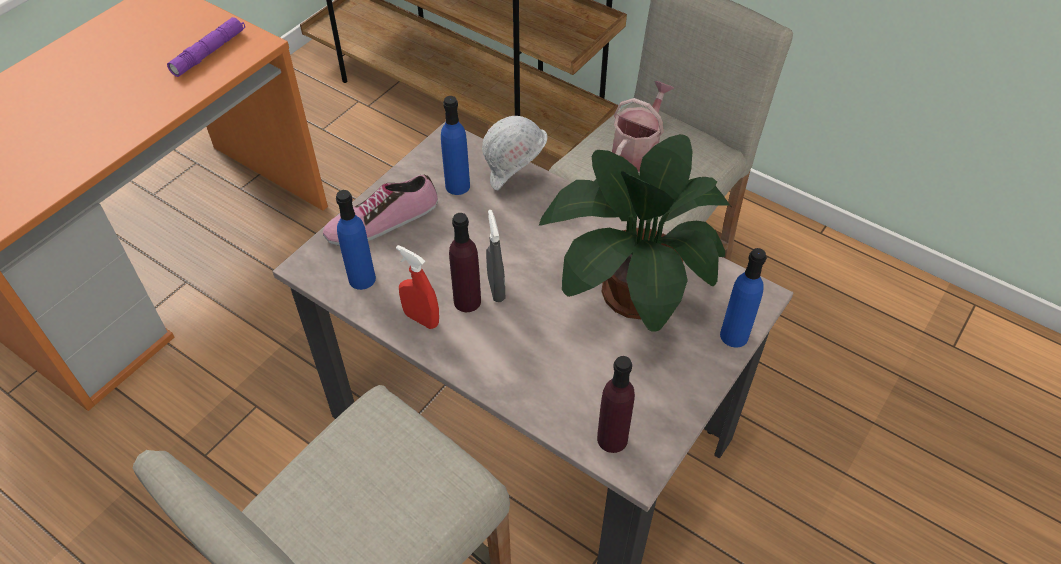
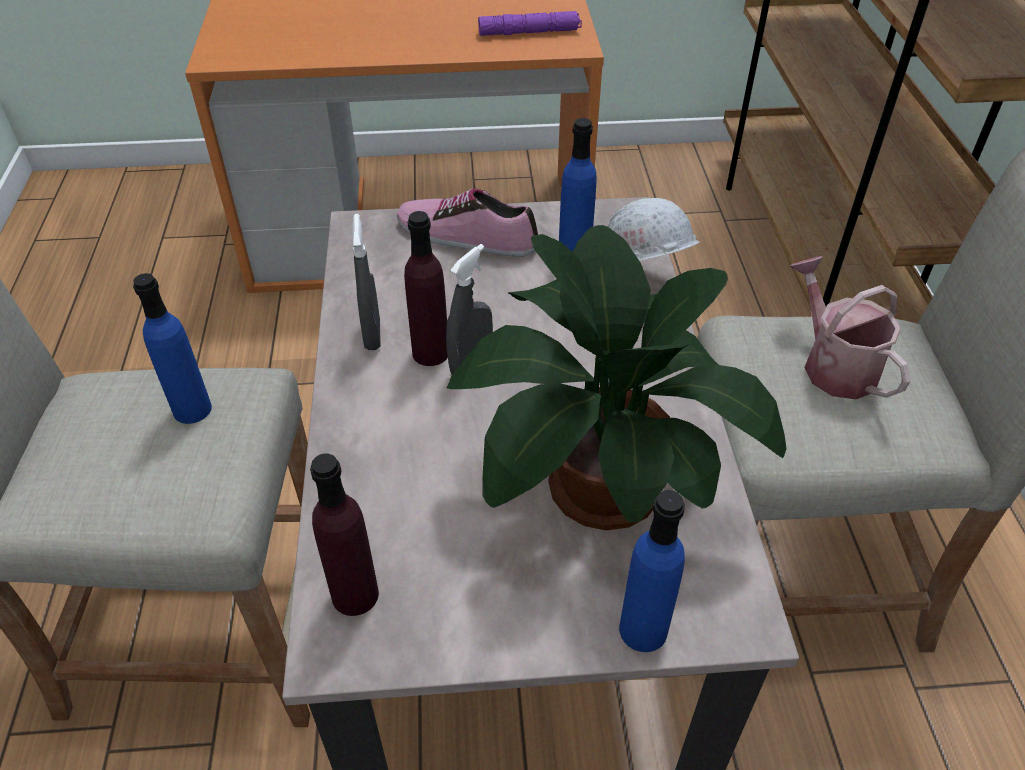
camera: 50 degrees right, 5 degrees down
(362, 279) = (380, 267): blue bottle -> blue bottle (192, 409)
(421, 319) = (372, 335): red spray bottle -> grey spray bottle
(638, 151) = (833, 364): watering can -> watering can turned 105 degrees counterclockwise

